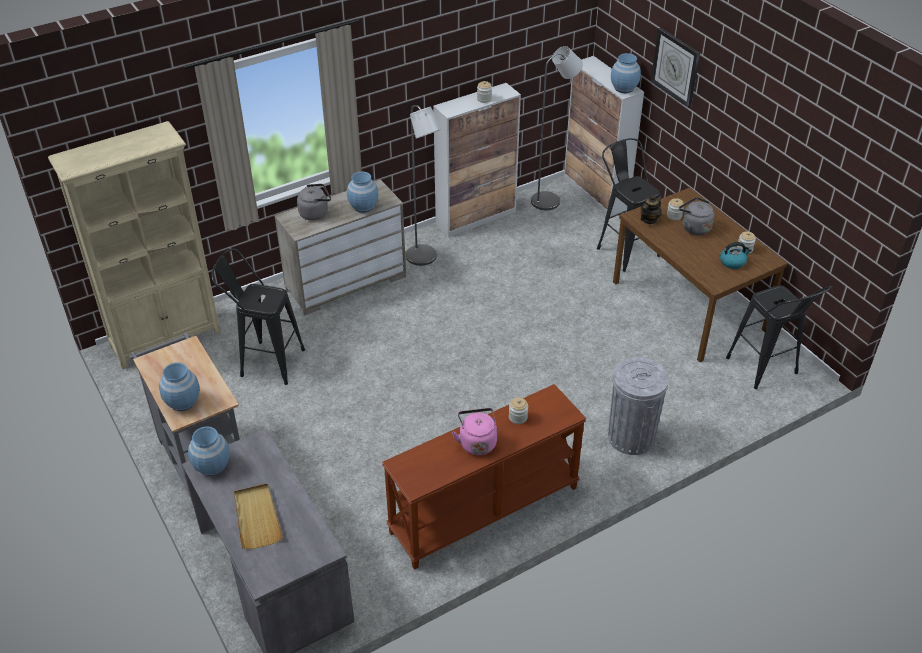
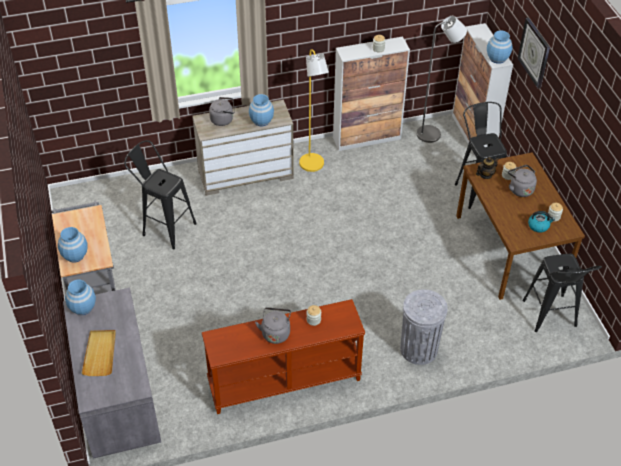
camera: 15 degrees right, 5 degrees up
(166, 338) = (99, 193): beige bookcase -> none
(424, 259) = (313, 166): grey floor lamp -> yellow floor lamp
(477, 442) = (275, 332): pink kettle -> grey kettle

